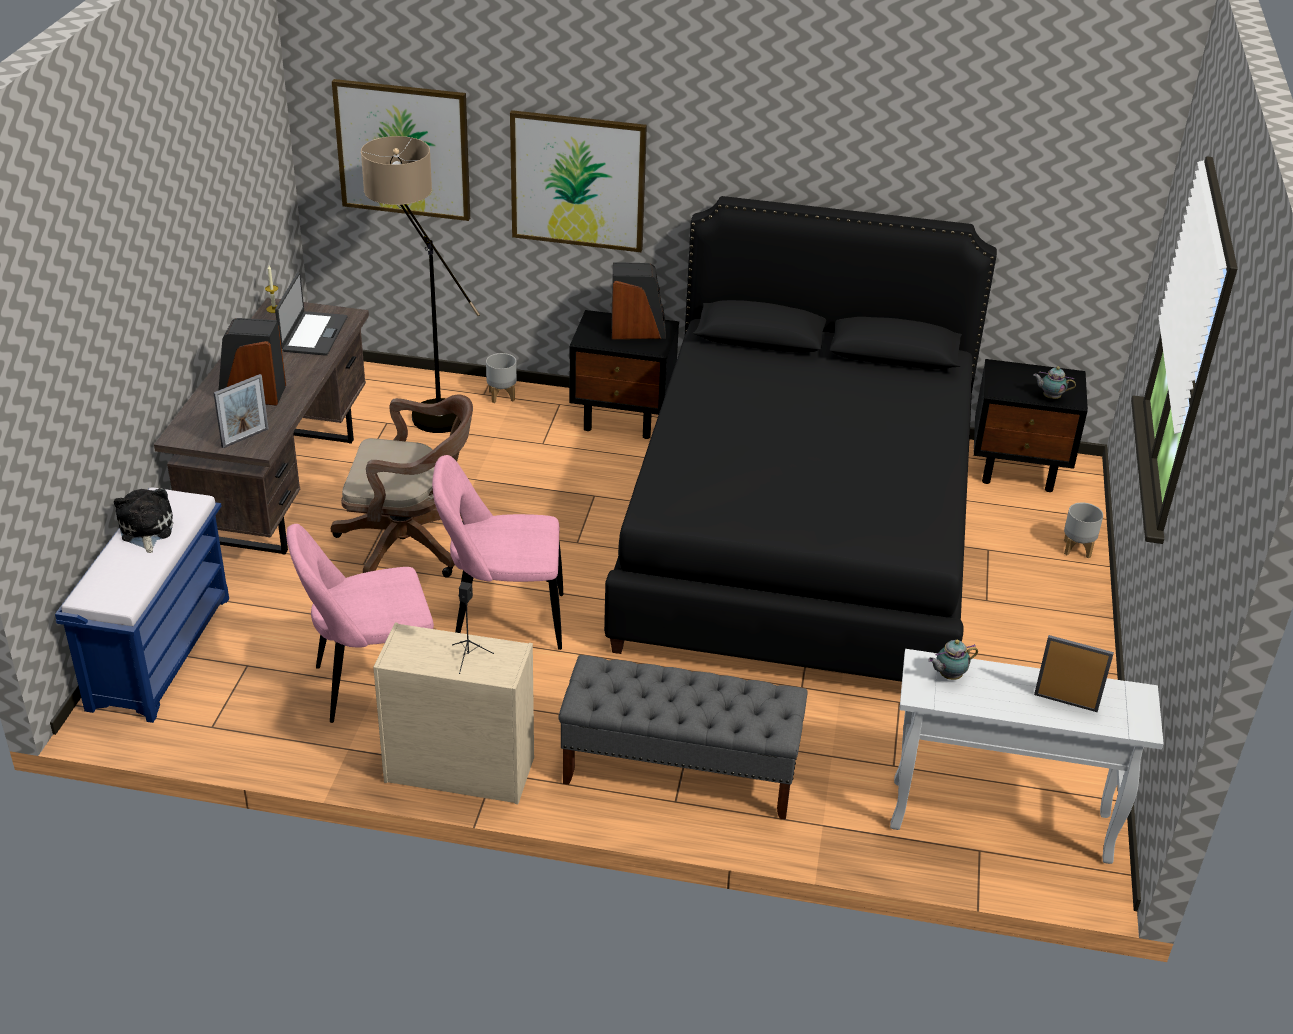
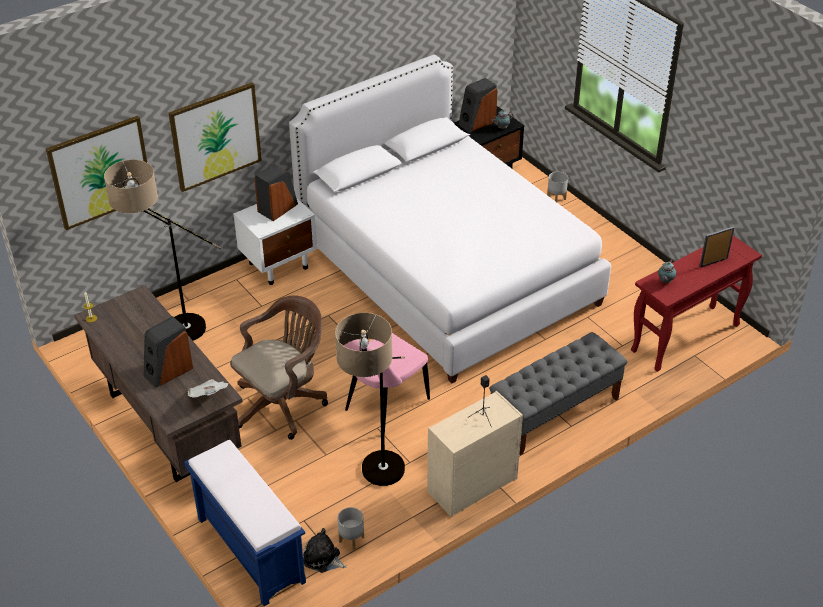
camera: 45 degrees left, 5 degrees up
(146, 530) = (228, 481): plush toy -> plush toy (322, 558)
(245, 438) = (209, 396): picture frame -> newspaper
(313, 334) = (140, 318): laptop -> none
(371, 685) = (375, 481): pink chair -> floor lamp
(501, 395) = (199, 294): grey planter -> grey planter (351, 539)
(624, 417) = (279, 265): black nightstand -> white nightstand
(799, 538) = (446, 271): black bed -> white bed
(998, 821) = (685, 338): white console table -> red console table
(1024, 375) = (477, 122): none -> speaker

